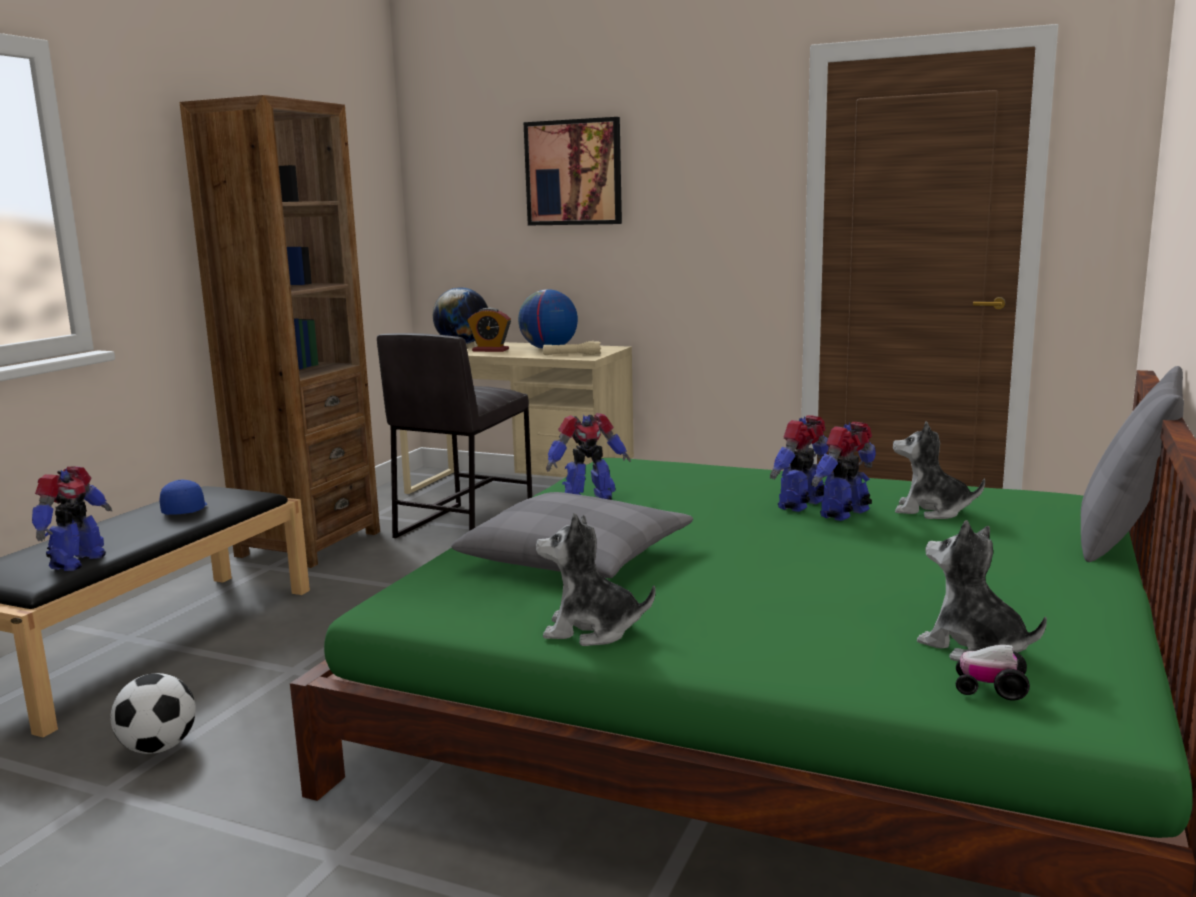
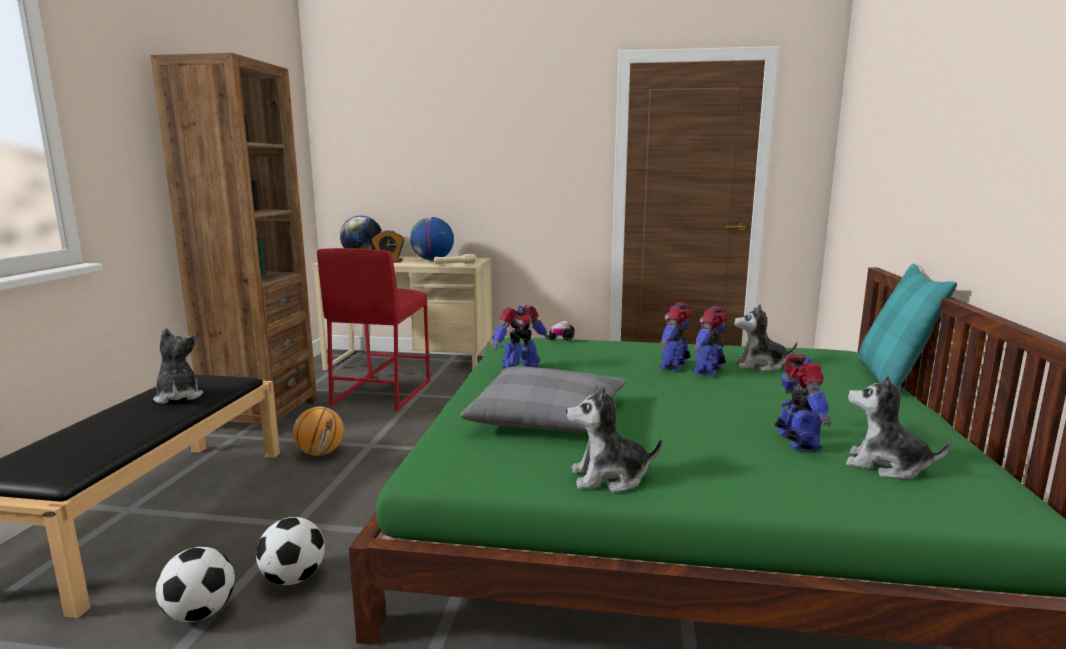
camera: 15 degrees left, 0 degrees up
(76, 562) = (96, 452): toy robot -> toy robot (797, 442)
(184, 510) = (178, 396): blue cap -> plush toy
(266, 725) = (294, 578): none -> football
(356, 594) = (321, 453): none -> basketball
(462, 526) = (381, 392): grey stool -> red stool
(574, 172) = (446, 133): picture -> none
(990, 689) = (930, 498): toy car -> toy car (561, 338)
(1122, 539) = (891, 378): grey pillow -> turquoise pillow

